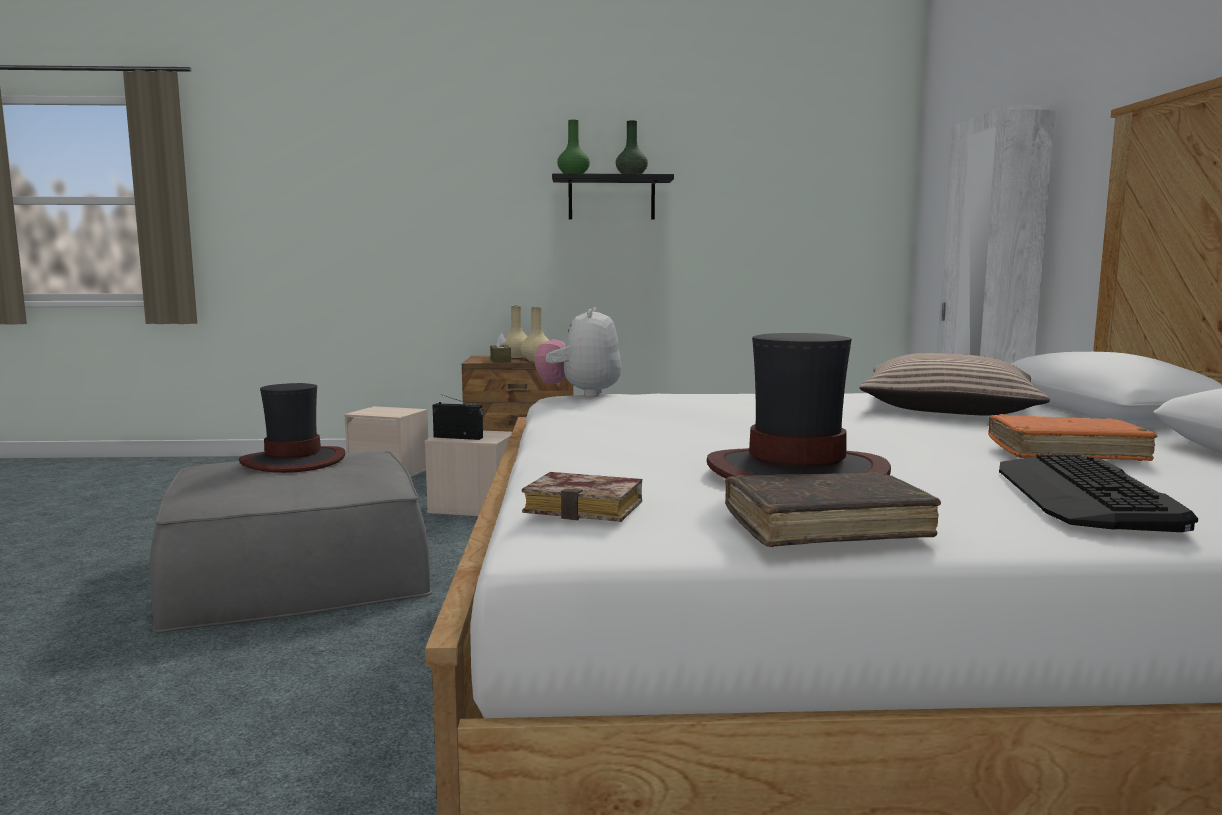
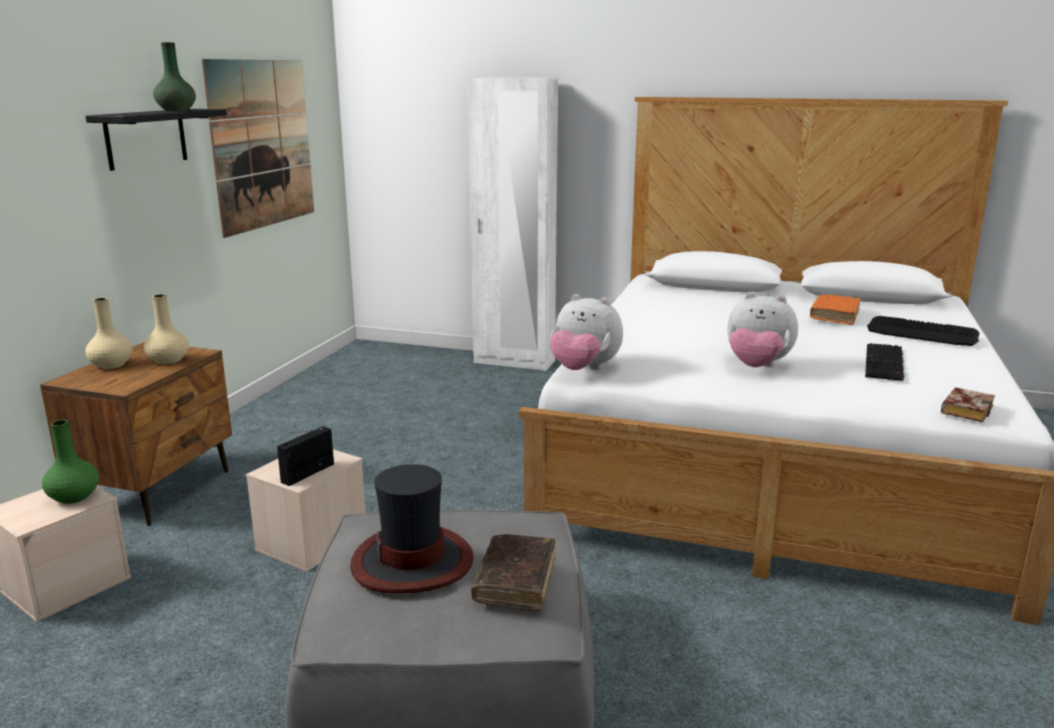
camera: 70 degrees left, 10 degrees up
(500, 360) = (138, 376): brown tissue box -> none
(573, 174) = (127, 114): green vase -> green vase (74, 497)
(679, 431) = (757, 367): none -> plush toy
(764, 216) = (262, 144): none -> picture
(796, 472) = (885, 363): hat -> keyboard
(826, 527) = (983, 377): brown book -> brown book (515, 581)
(949, 408) = (698, 305): pillow -> none

